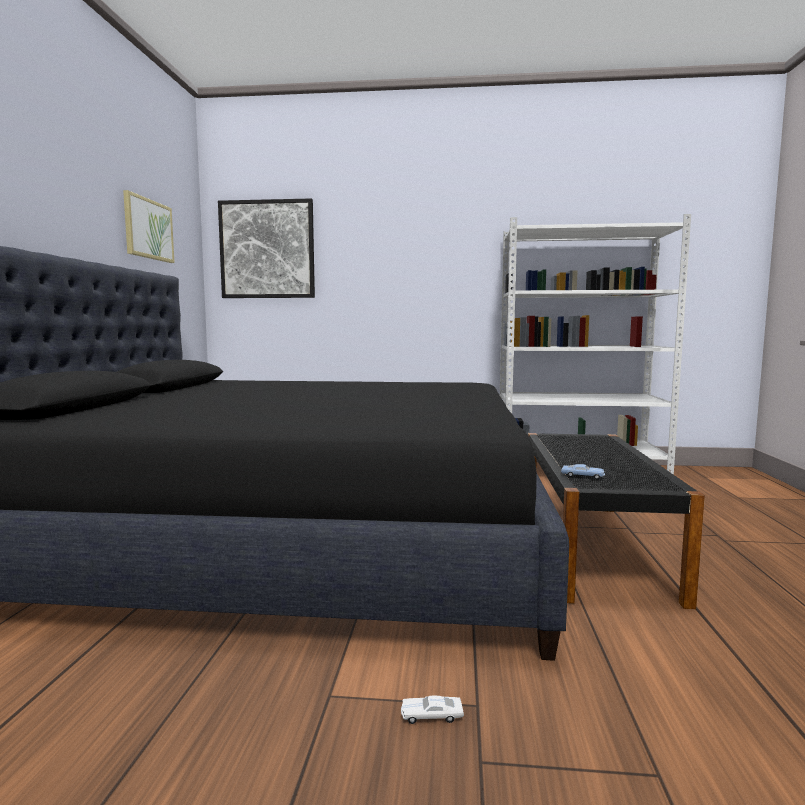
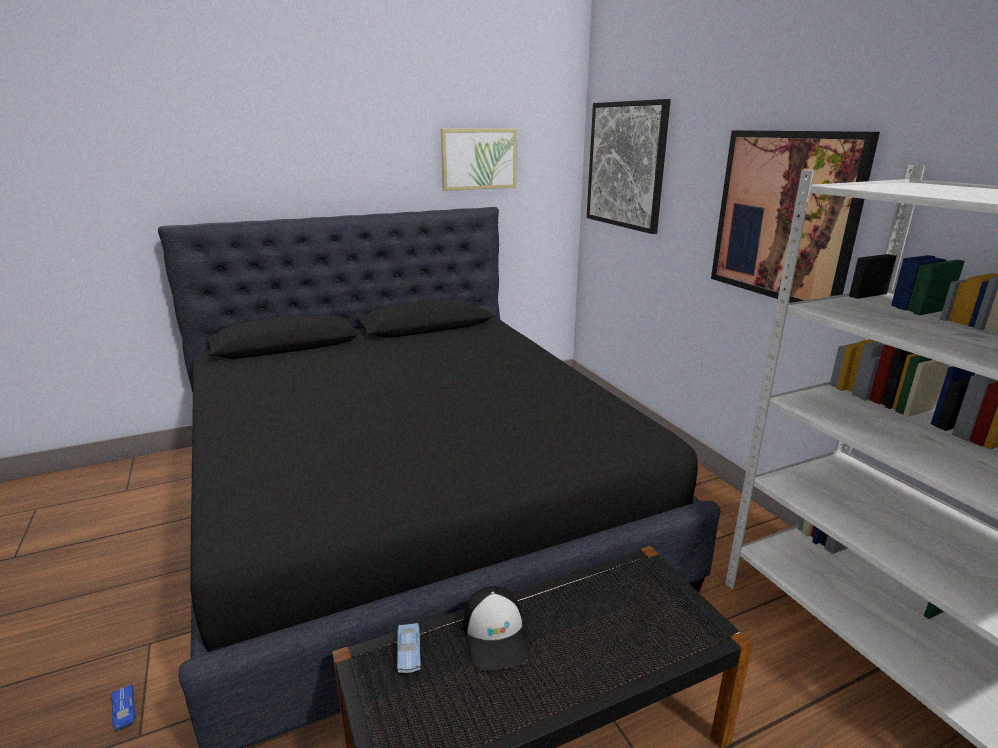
camera: 60 degrees right, 15 degrees up
(429, 268) = (784, 216): none -> picture
(431, 715) = (125, 711): white toy car -> blue toy car
(581, 461) = (496, 636): none -> cap

